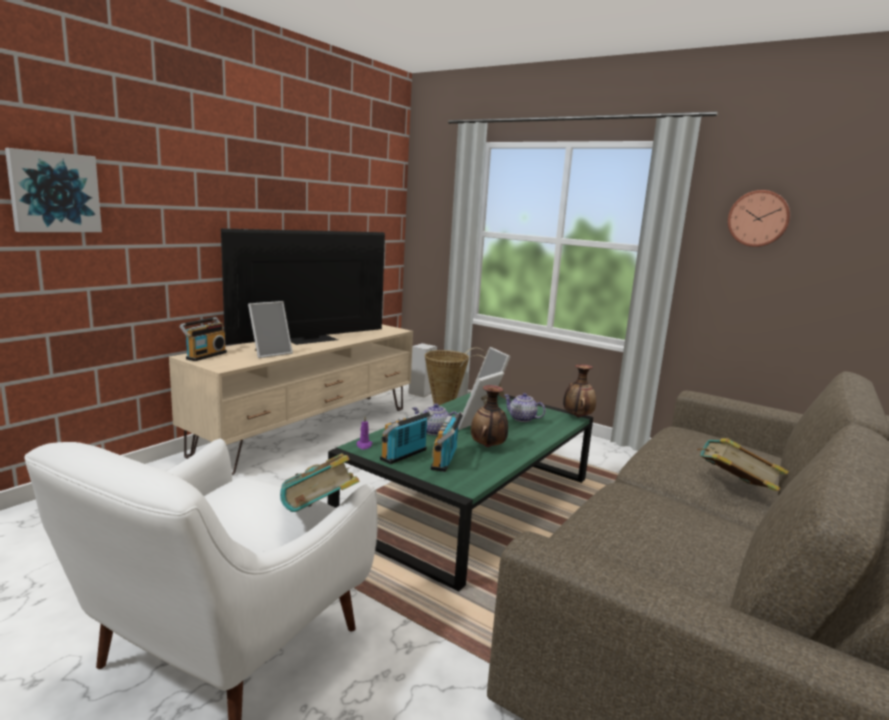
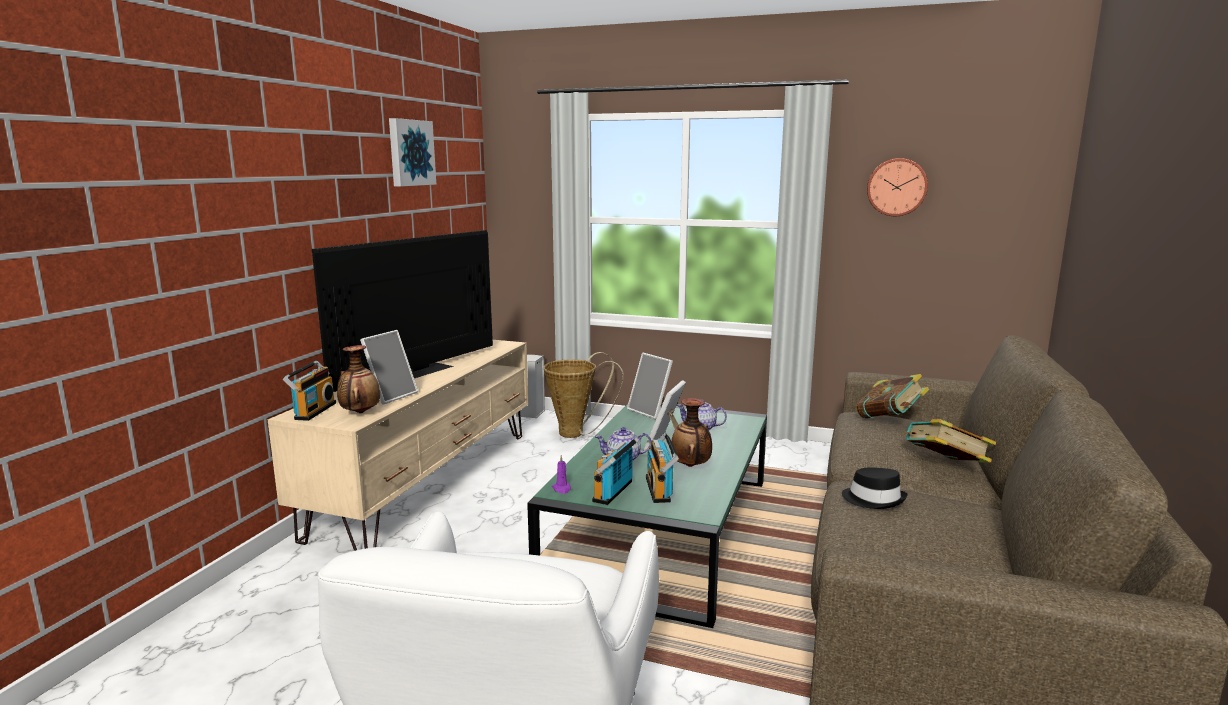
camera: 15 degrees left, 0 degrees up
(54, 192) = (123, 229): picture -> picture (410, 153)
(319, 514) = (597, 575): book -> book (889, 420)
(577, 416) = (752, 416): vase -> vase (360, 412)
(632, 503) = (874, 499): none -> black hat

